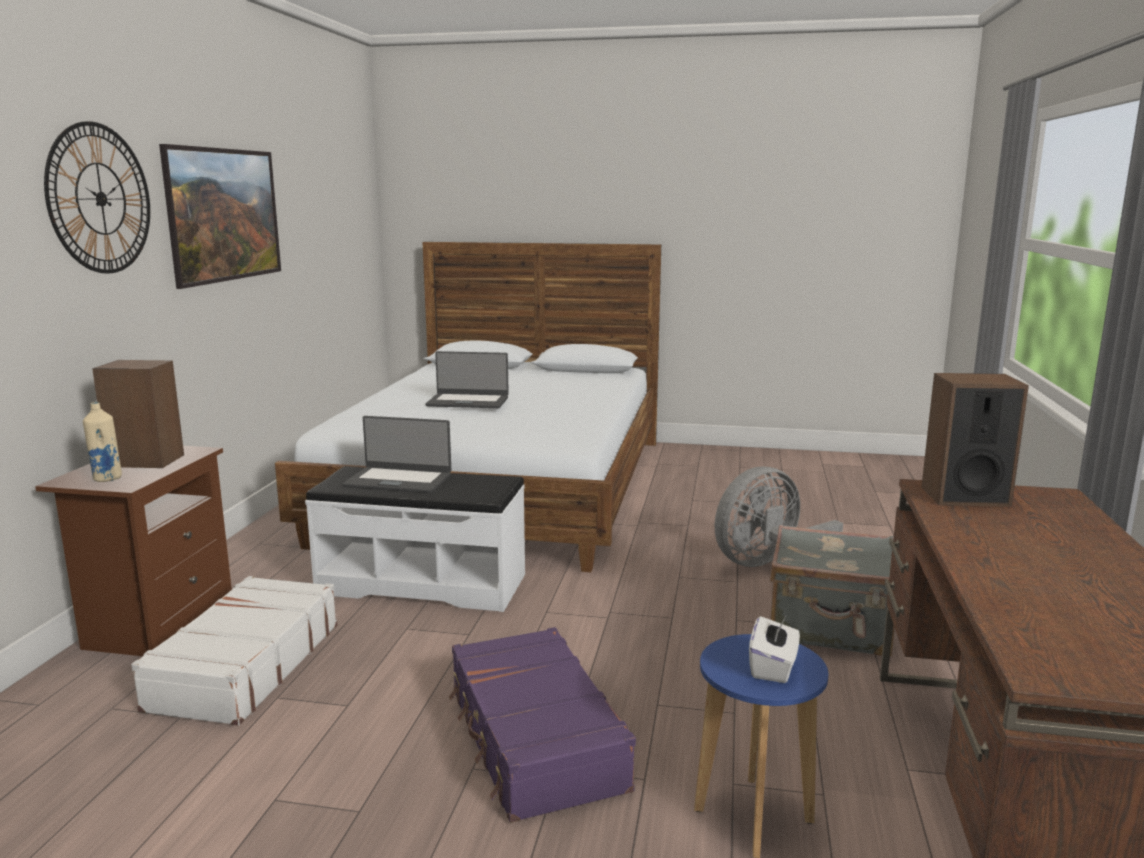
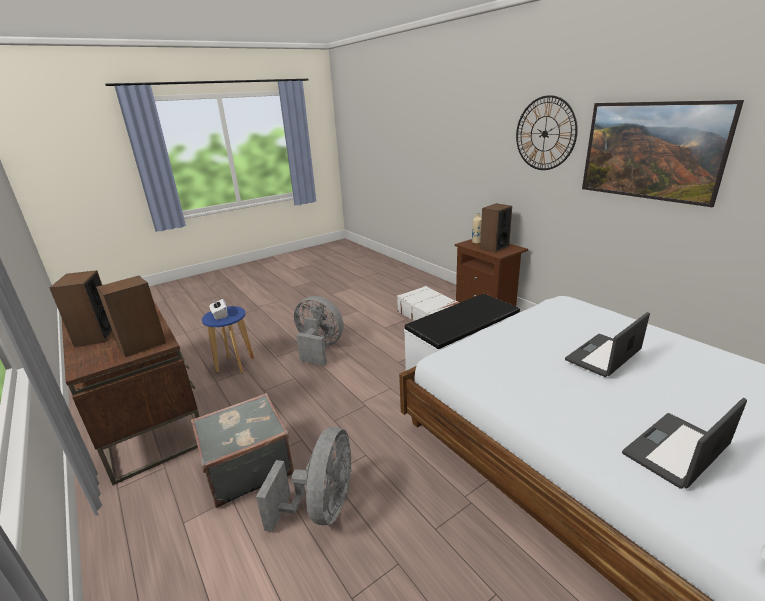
camera: 135 degrees right, 10 degrees up
(399, 480) = (472, 312): laptop -> laptop (677, 450)
(534, 740) = (319, 348): purple suitcase -> grey fan
(1073, 538) = (95, 336): none -> speaker

